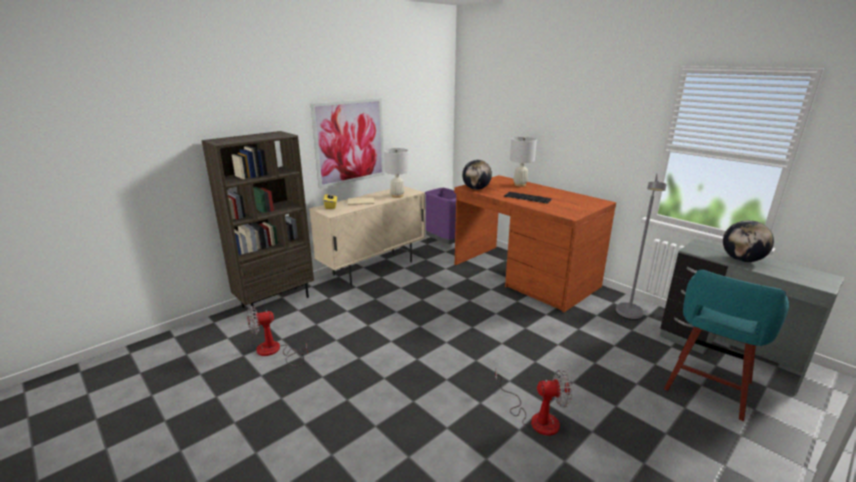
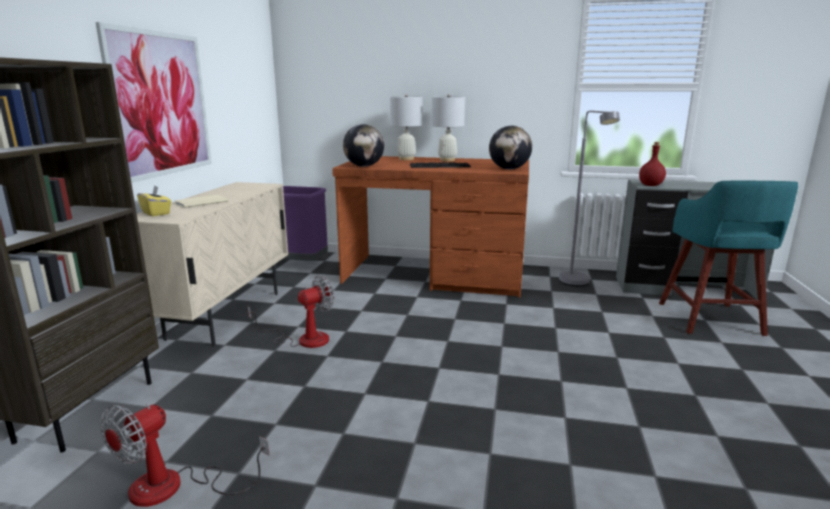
camera: 35 degrees left, 5 degrees down
(397, 196) = (249, 190): white table lamp -> white table lamp (447, 160)
(536, 418) = (636, 406): fan -> fan (303, 339)
(697, 251) = (650, 185): none -> red bottle
(741, 260) = (690, 185): globe -> globe (509, 169)

